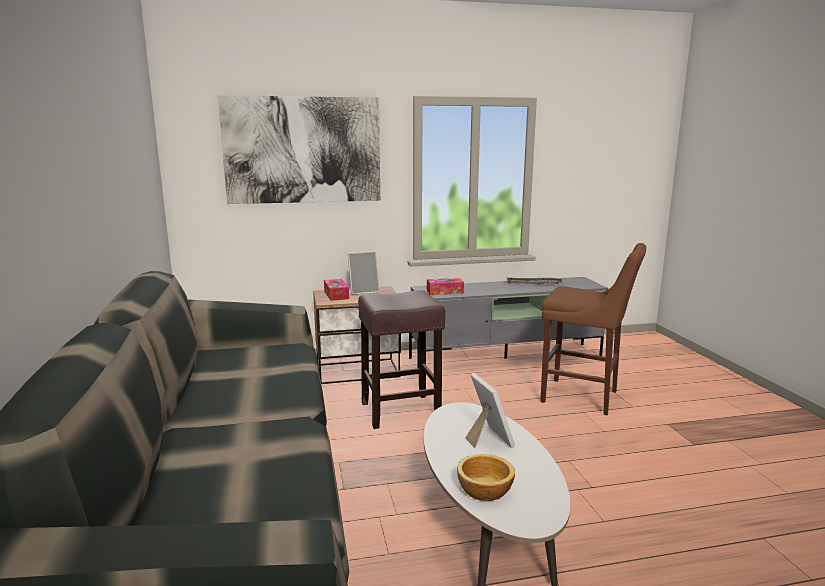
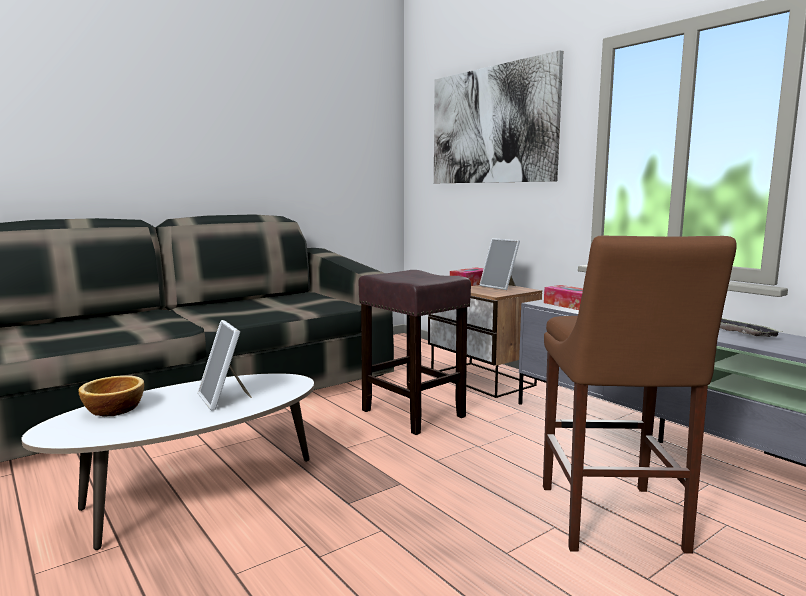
camera: 65 degrees right, 5 degrees down
(488, 439) = (224, 399): picture frame -> picture frame turned 105 degrees clockwise

